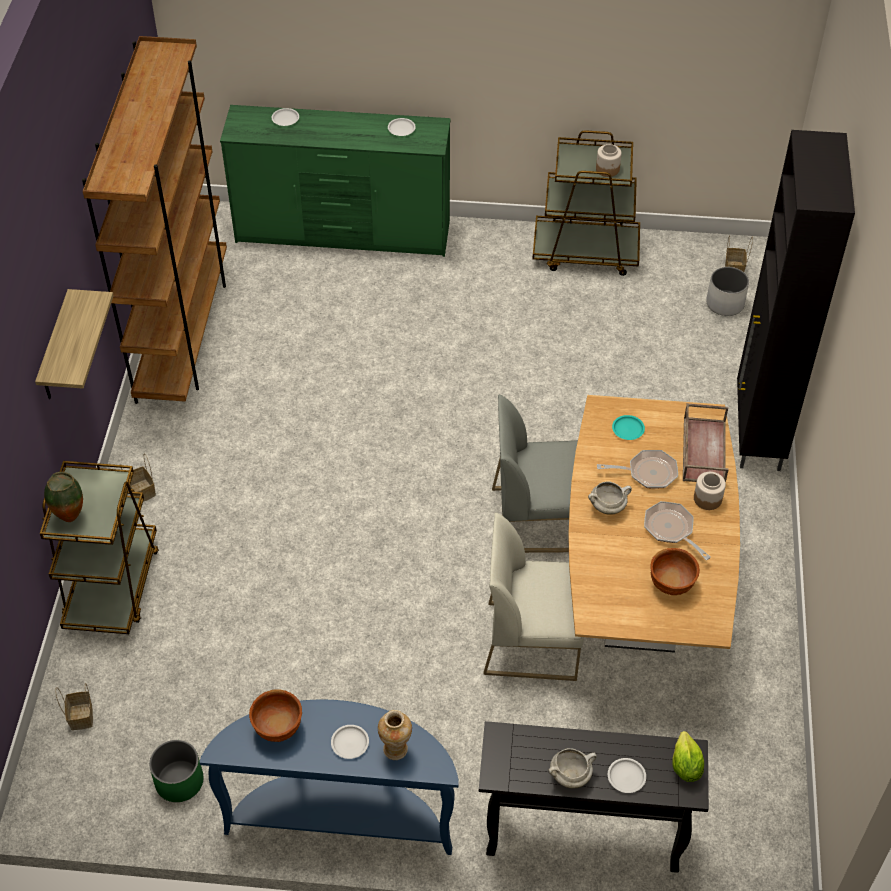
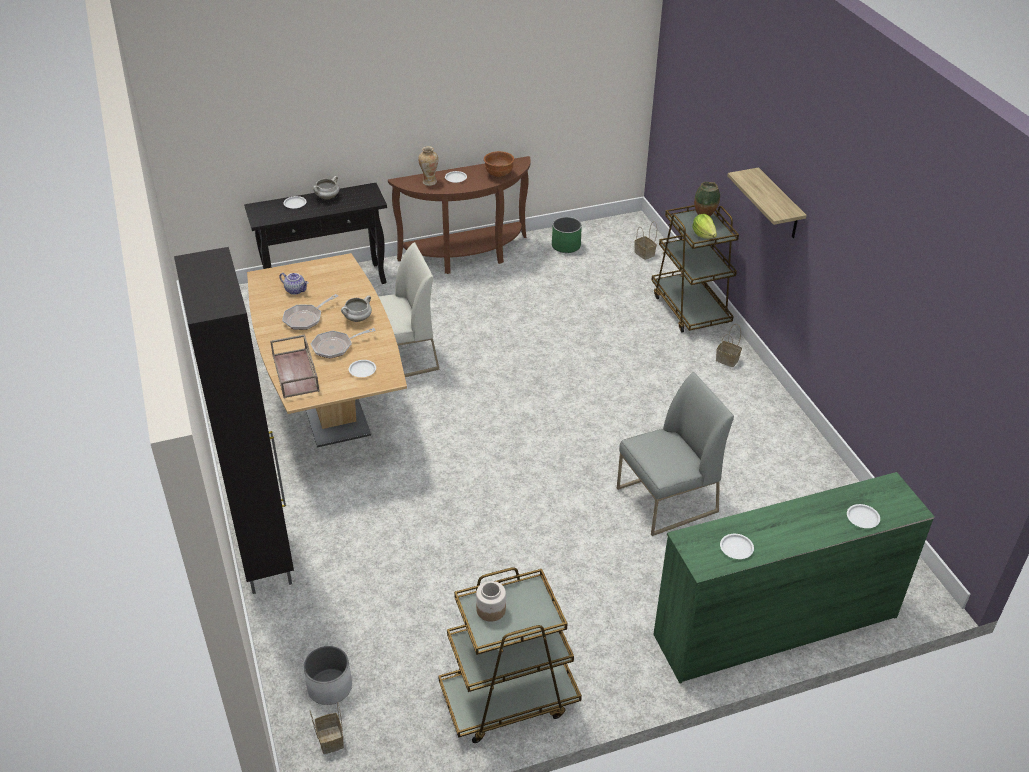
camera: 155 degrees right, 10 degrees down
(183, 334) = (816, 473): brown bookcase -> none
(341, 815) = (467, 257): blue console table -> brown console table
(537, 519) = (431, 428): grey chair -> grey chair (666, 501)
(627, 429) = (362, 370): turquoise plate -> white plate
(671, 529) = (305, 318): frying pan -> frying pan turned 105 degrees clockwise
(671, 584) = (296, 290): brown bowl -> teapot
(685, 766) = (262, 215): lettuce -> lettuce (703, 235)
(707, 498) = (283, 343): jar -> none

